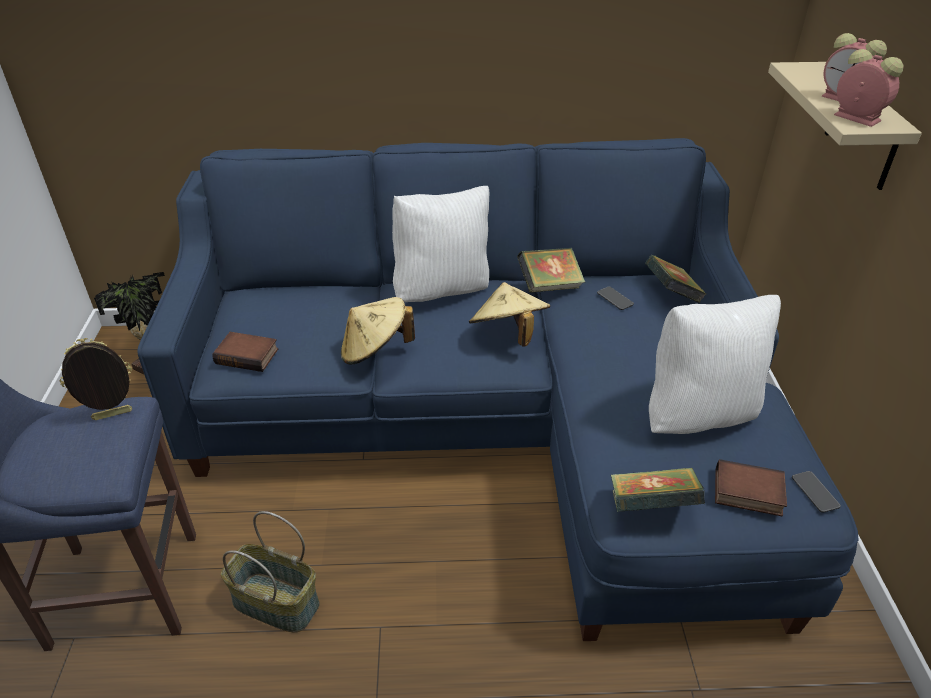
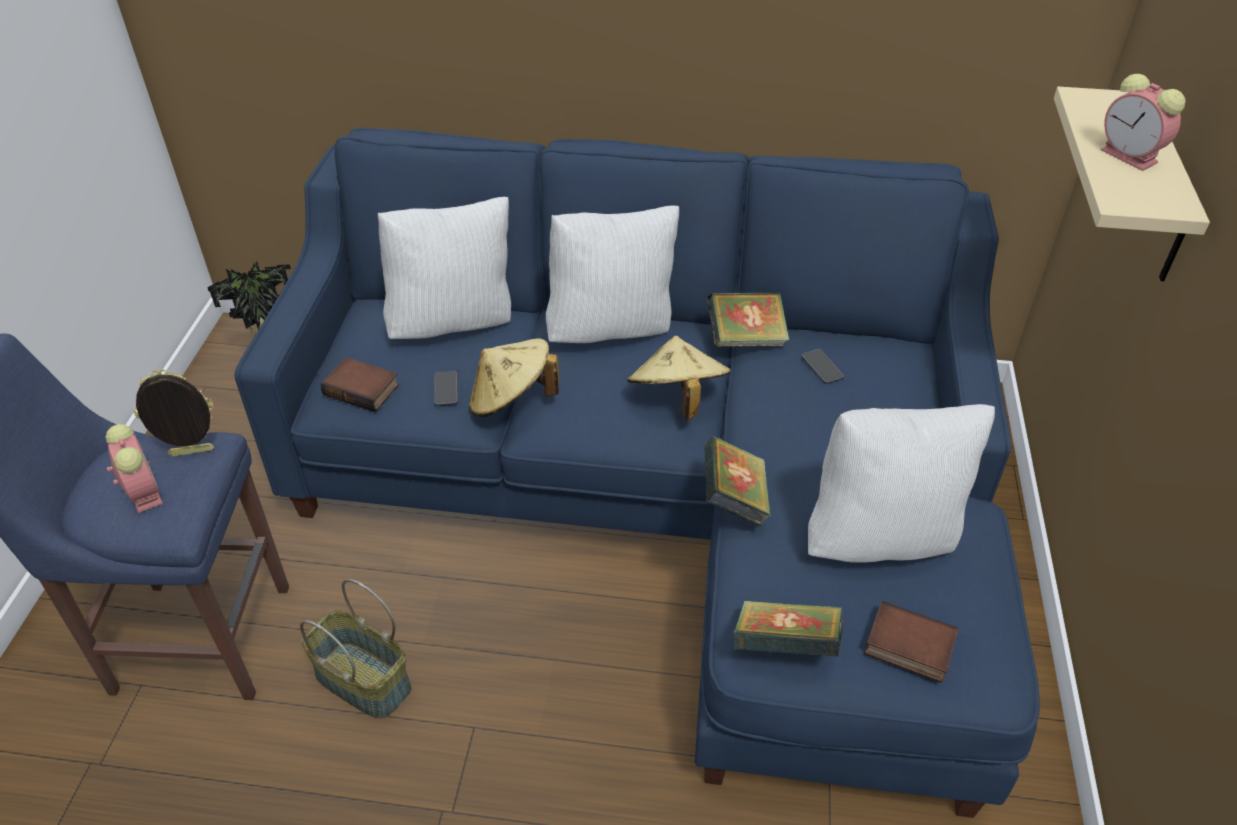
camera: 10 degrees right, 5 degrees up
(313, 299) = (454, 322): none -> white pillow
(671, 295) = (900, 368): book -> book (734, 500)
(815, 492) = (996, 658): phone -> phone (446, 389)
(855, 117) = (1129, 189): alarm clock -> alarm clock (143, 491)

